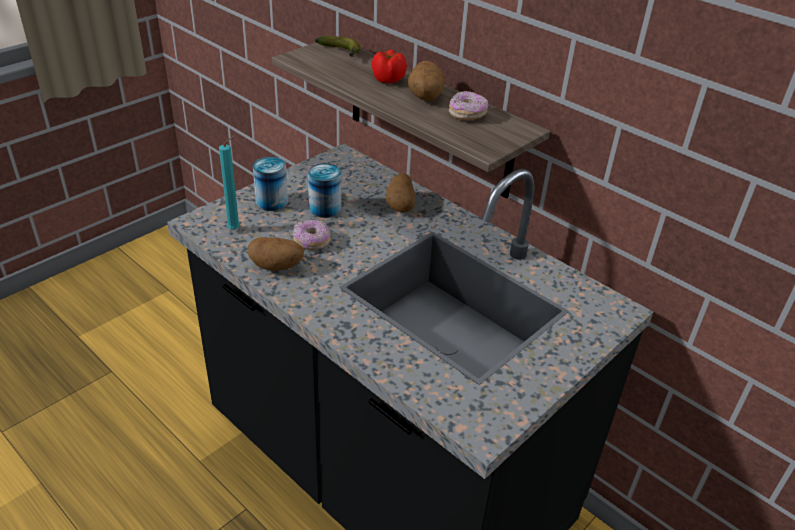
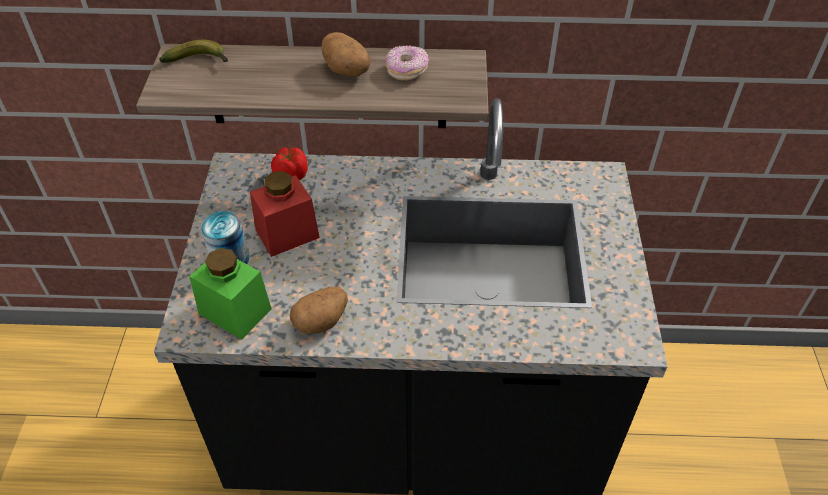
camera: 40 degrees left, 10 degrees up
(236, 229) = (235, 311): turquoise candle -> green jar
(311, 242) = (319, 275): donut -> none
(325, 208) = (287, 233): can -> red jar
(387, 79) = (289, 70): tomato -> tomato (290, 175)
(400, 204) = (346, 186): potato -> none

